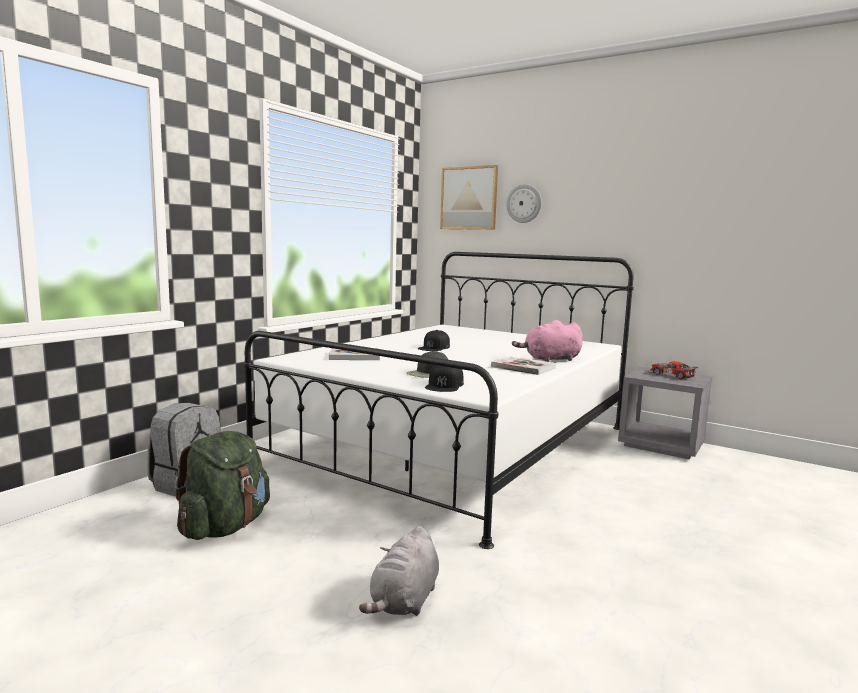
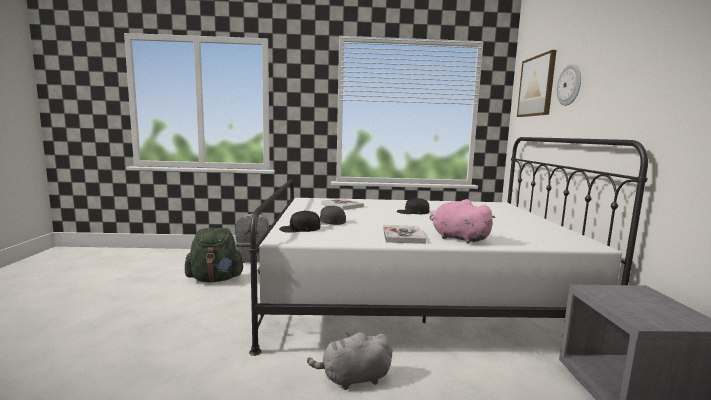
camera: 55 degrees right, 0 degrees up
(404, 601) = (162, 345): grey plush toy -> grey plush toy (353, 379)
(671, 375) = (651, 305): toy car -> none

